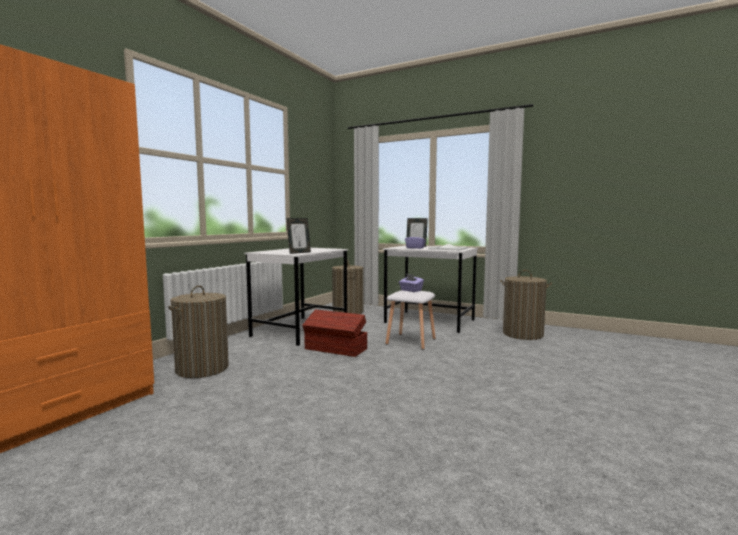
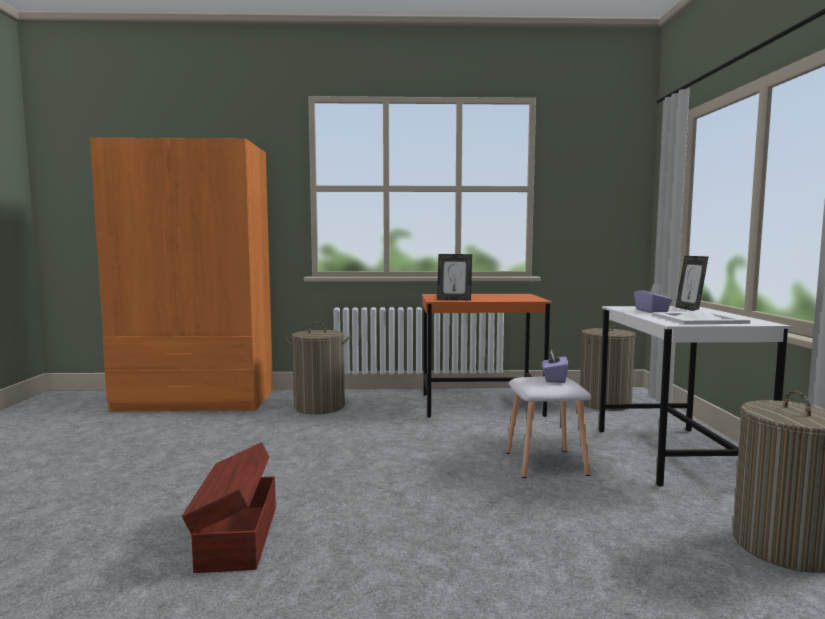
camera: 60 degrees right, 0 degrees up
(300, 330) = (481, 405): white desk -> orange desk
(335, 349) = (443, 434): brown storage box -> brown storage box (236, 538)

